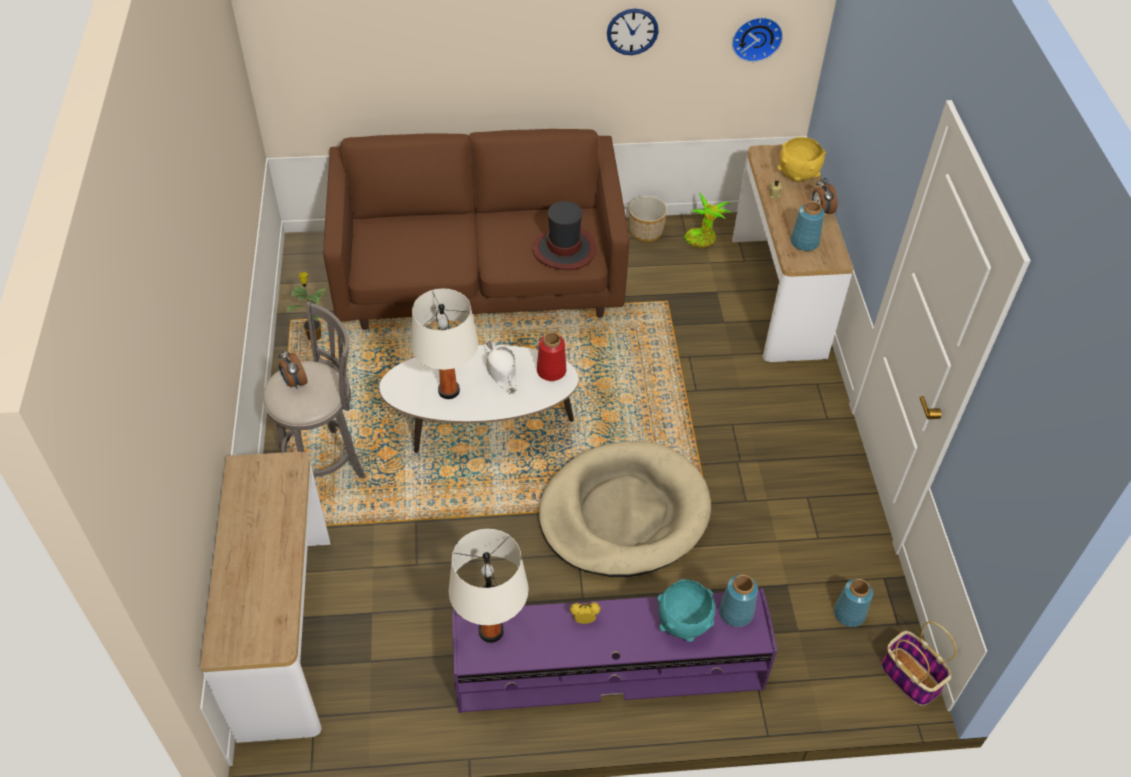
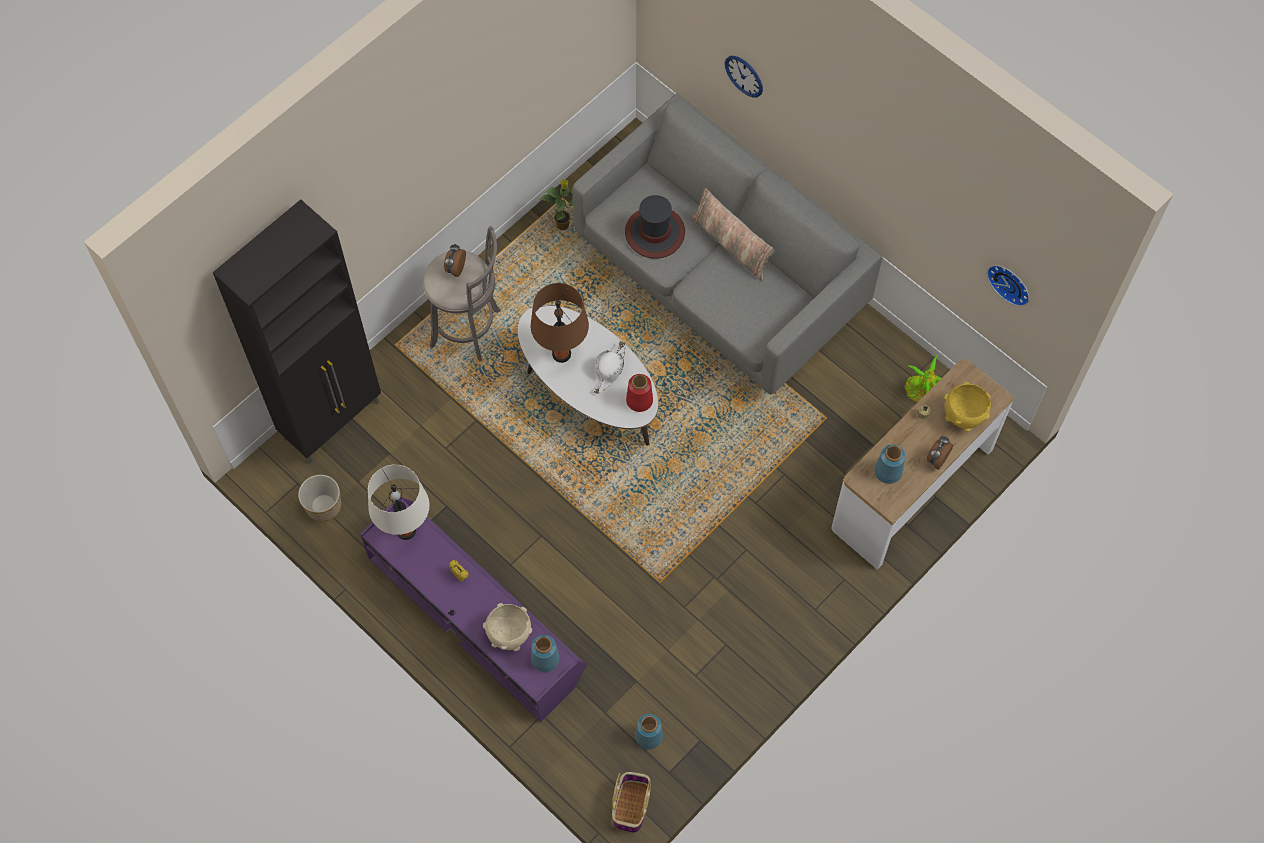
camera: 50 degrees right, 15 degrees up
(285, 634) = (333, 420): console table -> black cabinet
(449, 390) = (561, 354): white table lamp -> brown table lamp
(480, 279) = (720, 277): brown sofa -> grey sofa
(486, 220) = (731, 244): none -> pillow
(564, 249) = (753, 317): hat -> hat (655, 233)
(624, 513) = (600, 538): beige dog bed -> none
(632, 31) = (913, 199): wall clock -> wall clock (744, 76)
(646, 231) = (887, 347): planter -> planter (324, 506)
(684, 623) = (509, 634): turquoise bowl -> beige bowl

